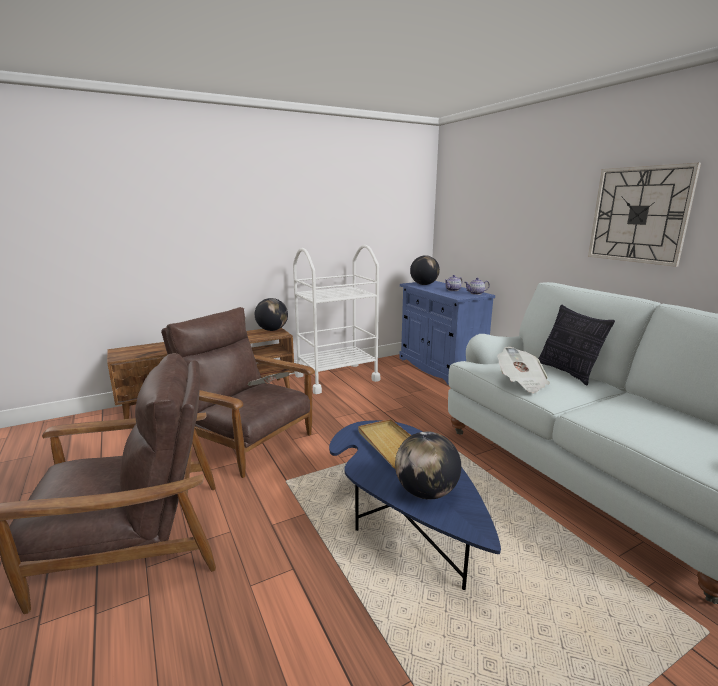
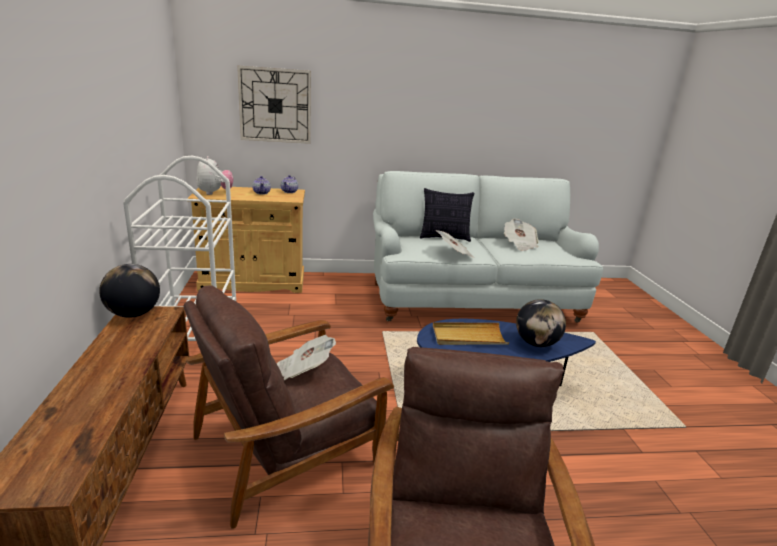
camera: 70 degrees left, 5 degrees up
(424, 284) = (215, 193): globe -> plush toy
(440, 368) = (253, 282): blue cabinet -> beige cabinet
(639, 215) = (435, 112): wall clock -> wall clock (275, 105)
(650, 414) = (519, 244): none -> newspaper

